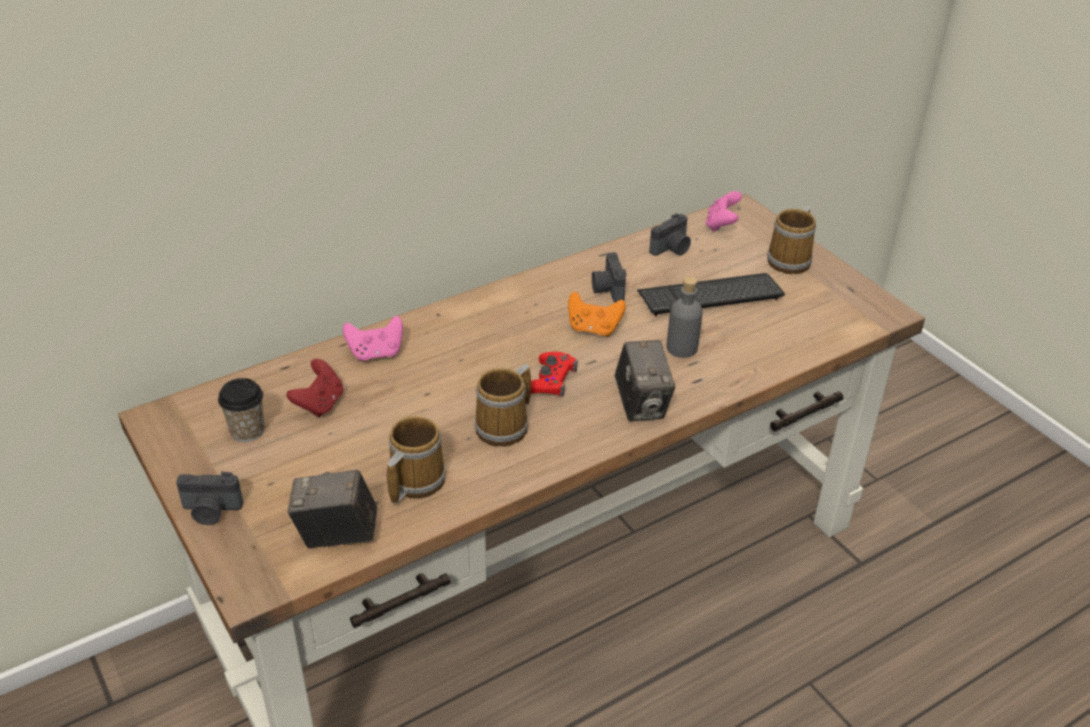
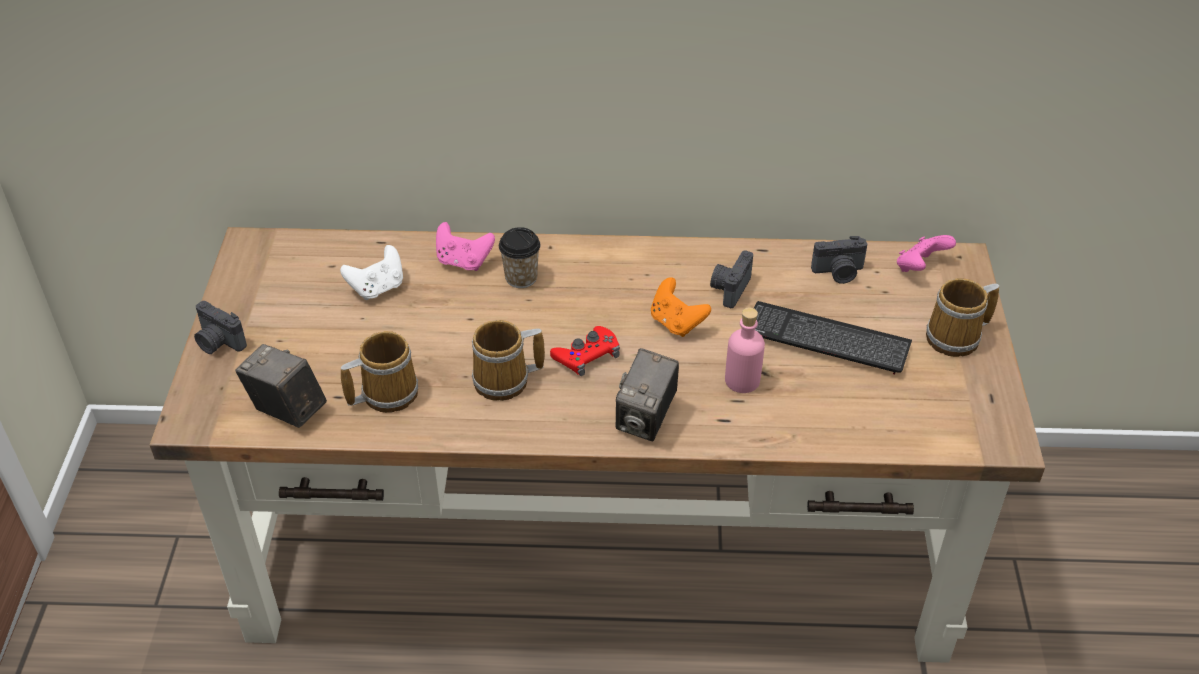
camera: 35 degrees right, 5 degrees up
(247, 431) = (303, 286): cup -> cup (521, 278)
(320, 404) = (377, 288): red game controller -> white game controller
(682, 348) = (742, 380): grey bottle -> pink bottle

